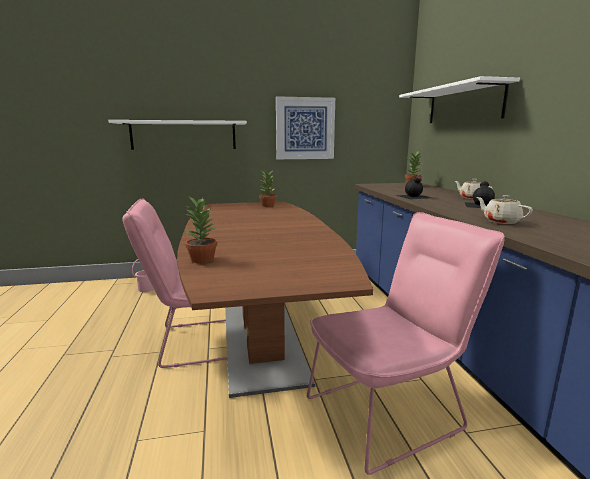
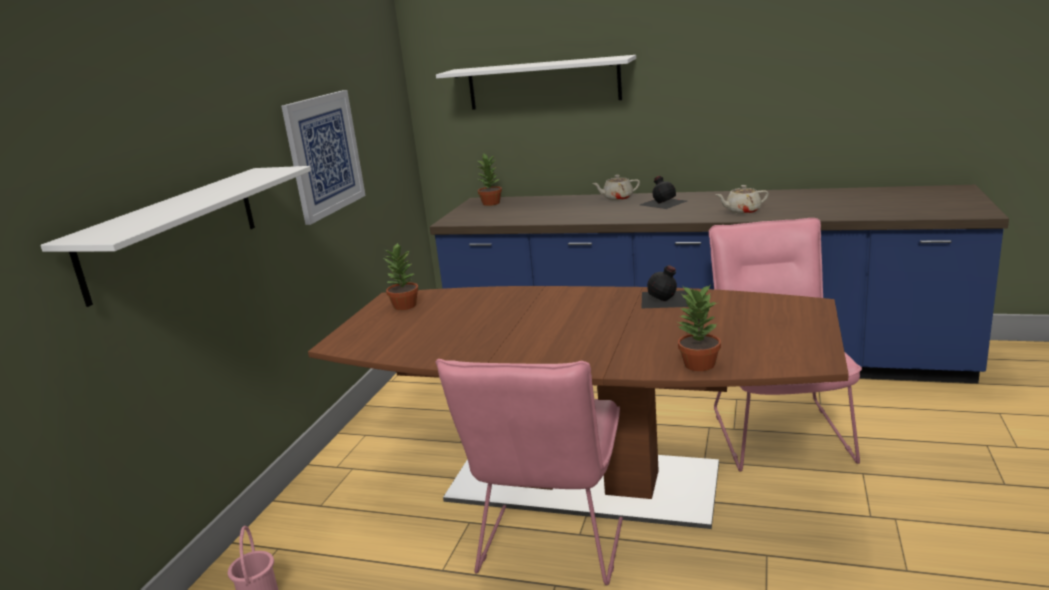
camera: 60 degrees left, 5 degrees up
(413, 196) = (580, 216): black bottle -> black bottle (665, 299)

